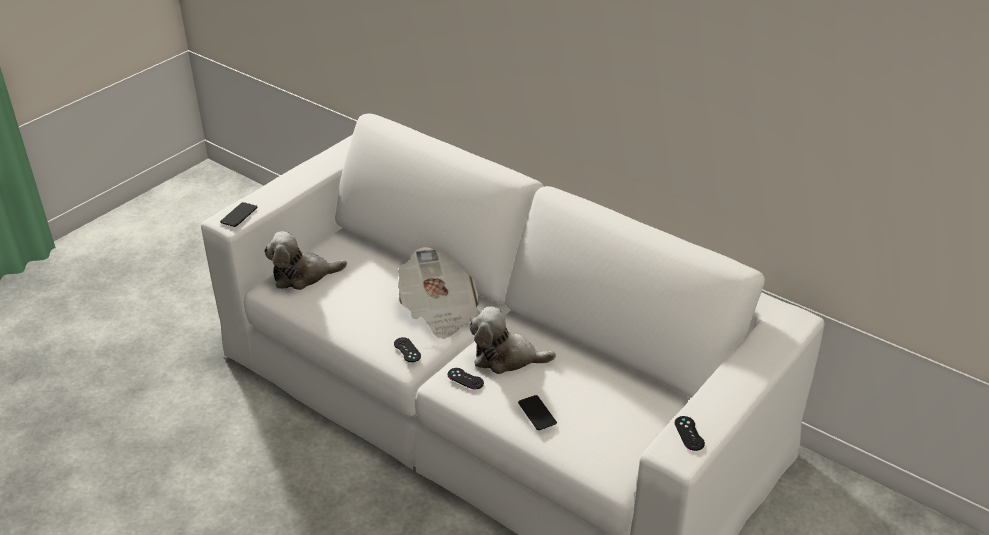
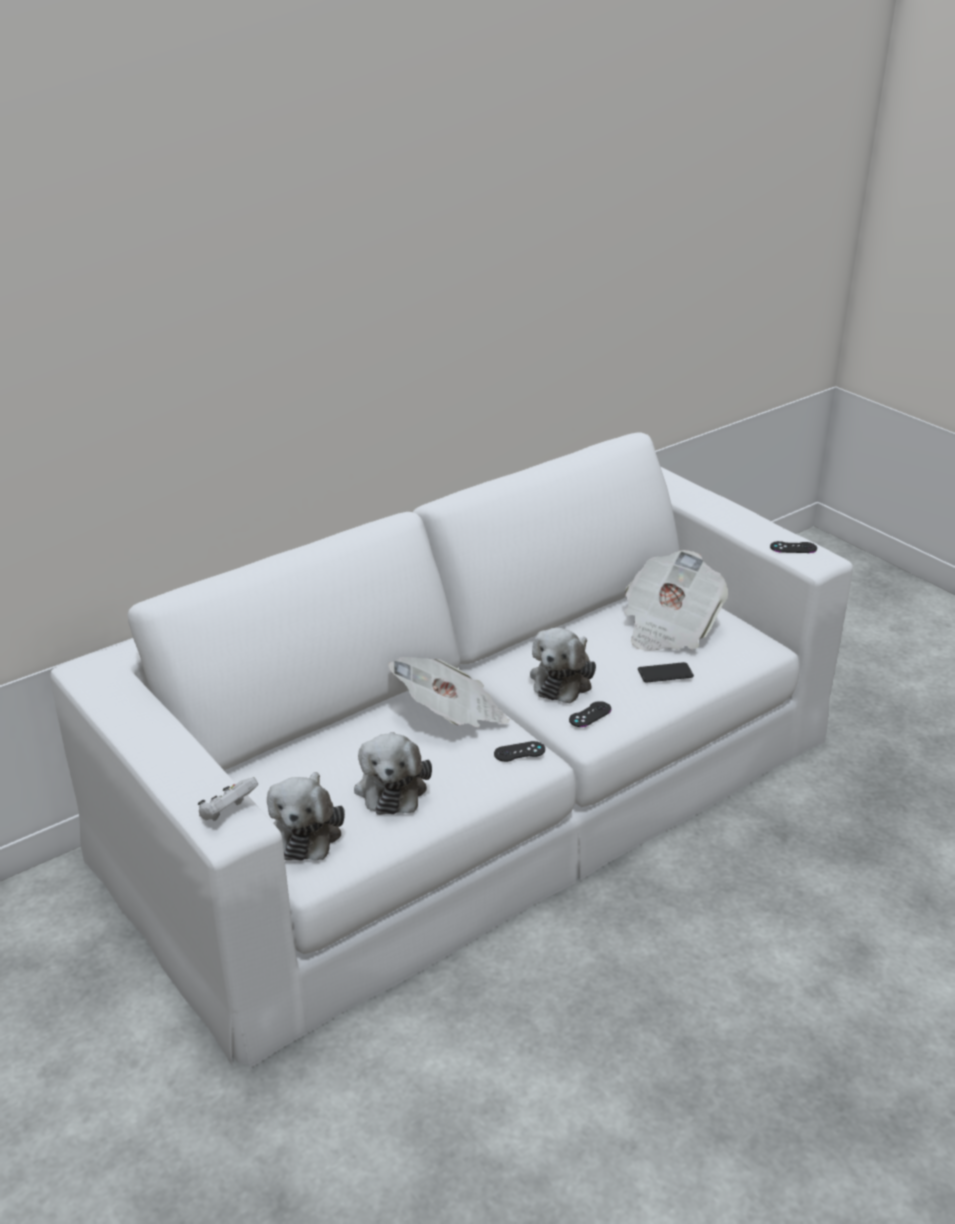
camera: 75 degrees left, 5 degrees down
(239, 215) = (227, 813): phone -> white game controller
(351, 299) = (391, 786): none -> plush toy
(609, 407) = (669, 627): none -> newspaper

